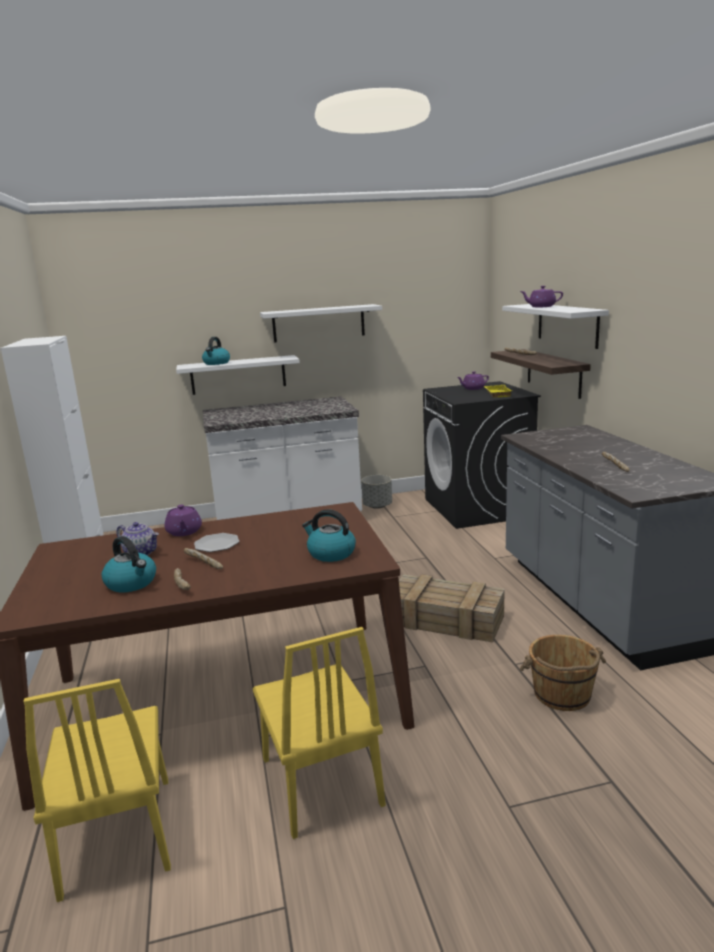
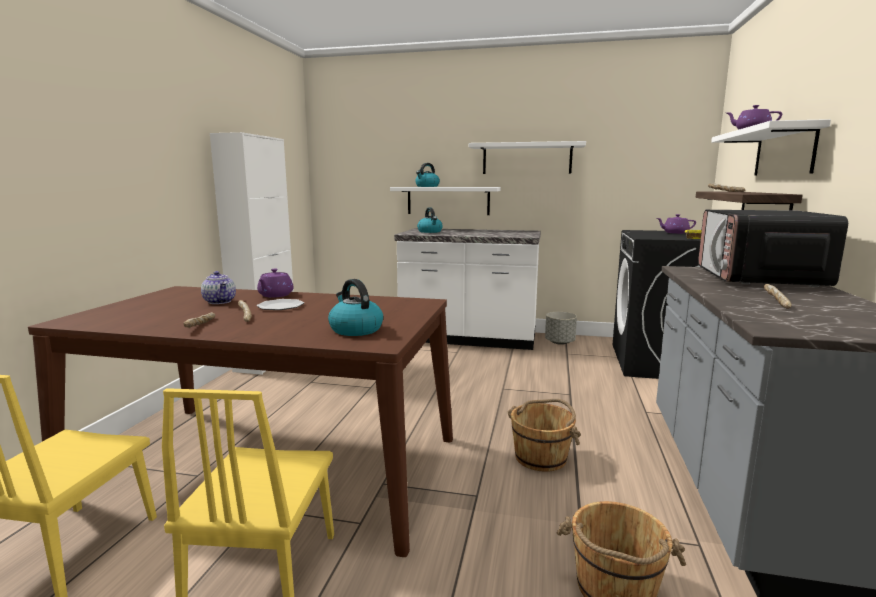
camera: 25 degrees right, 5 degrees down
(132, 583) = (172, 317): kettle -> kettle (430, 232)
(447, 619) = (541, 457): crate -> brown bucket
(580, 439) = (758, 278): none -> microwave

